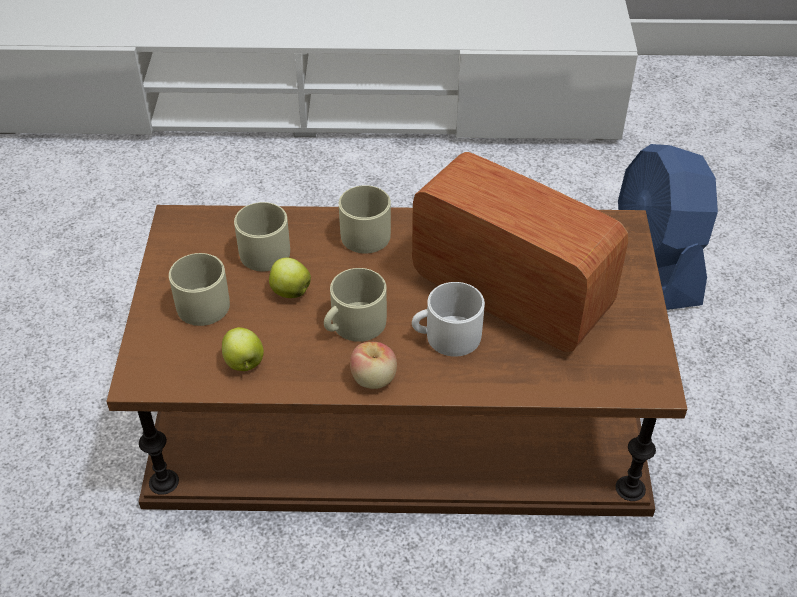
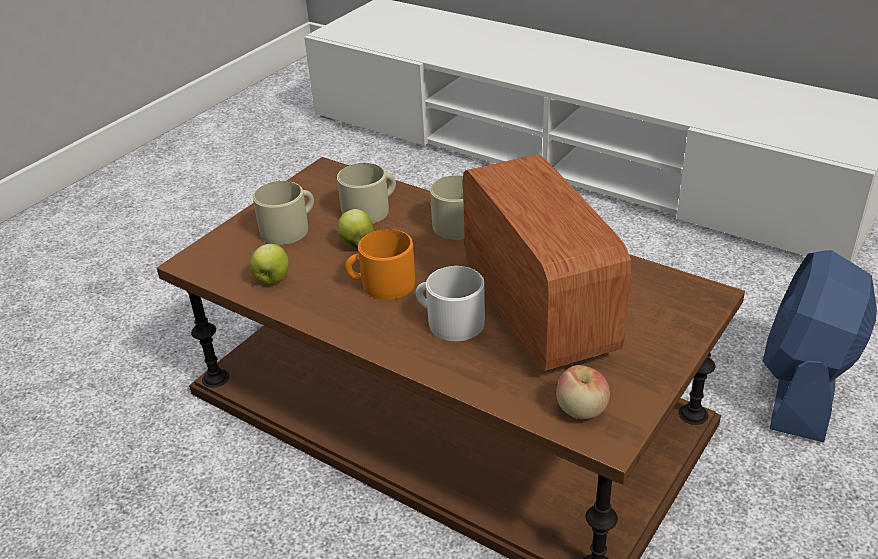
camera: 35 degrees right, 10 degrees down
(353, 325) = (381, 284): beige mug -> orange mug
(374, 379) = (357, 328): apple -> apple (581, 410)

